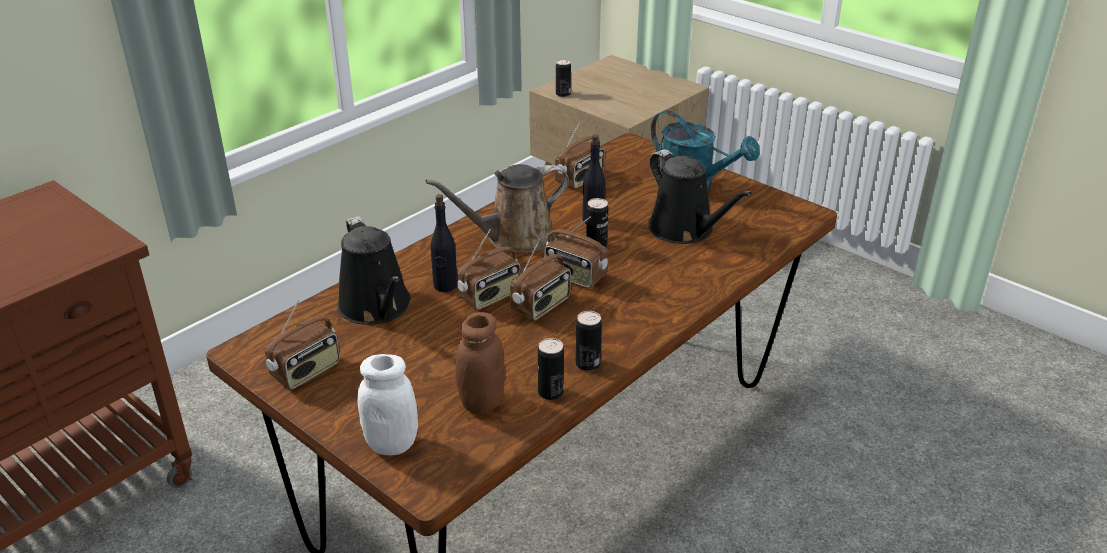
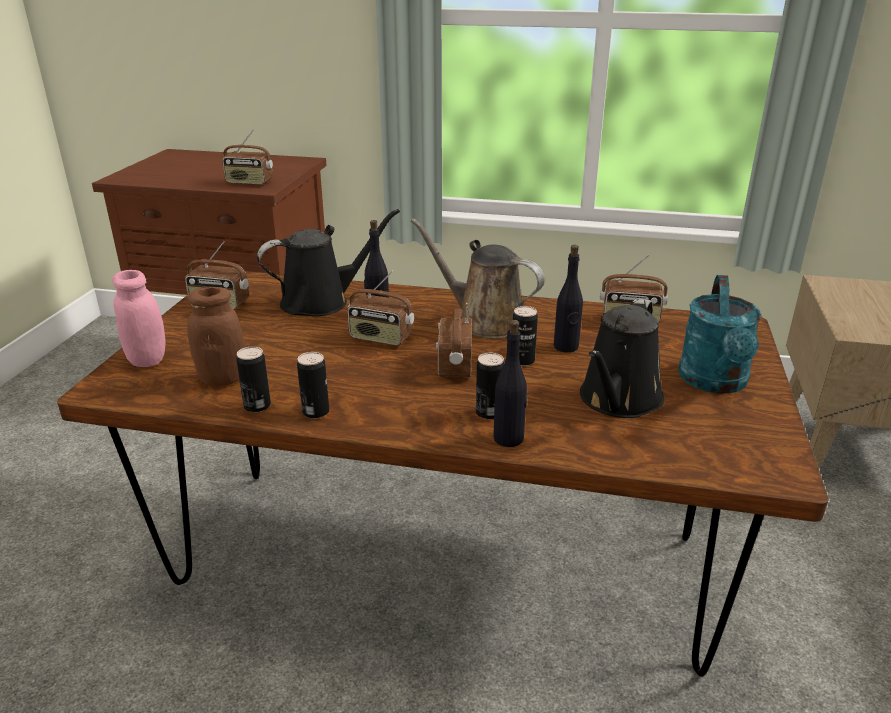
camera: 60 degrees right, 5 degrees down
(377, 307) = (321, 301): black watering can -> black watering can turned 150 degrees counterclockwise
(392, 444) = (147, 359): white jar -> pink jar
(541, 306) = (389, 364): radio -> radio (249, 182)
(563, 94) = (829, 289): can -> can (489, 413)
(697, 289) = (509, 438): none -> black bottle

